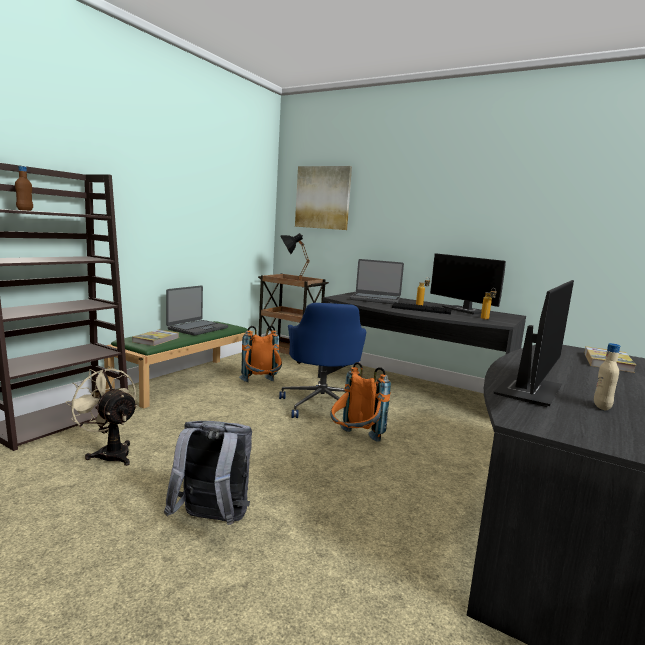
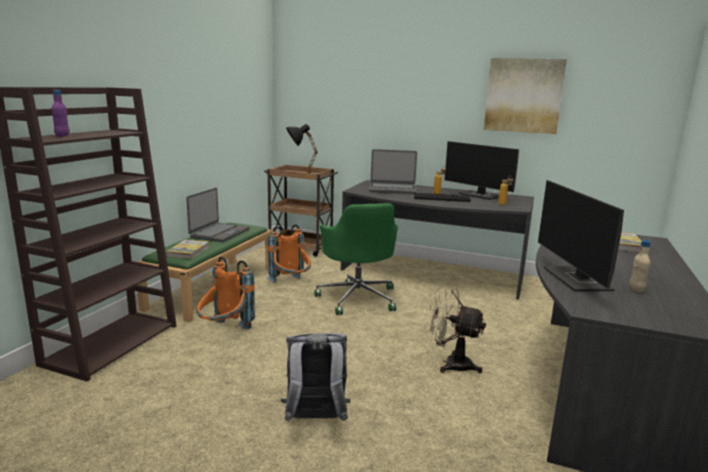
camera: 10 degrees left, 5 degrees up
(25, 210) = (62, 136): brown bottle -> purple bottle
(110, 453) = (184, 371): beige fan -> beige fan (451, 363)
(322, 404) = (358, 298): blue office chair -> green office chair
(323, 197) = (326, 84): picture -> picture (523, 95)
(354, 441) = (403, 331): orange backpack -> orange backpack (224, 331)
(528, 390) = (578, 280): monitor -> monitor turned 150 degrees clockwise

